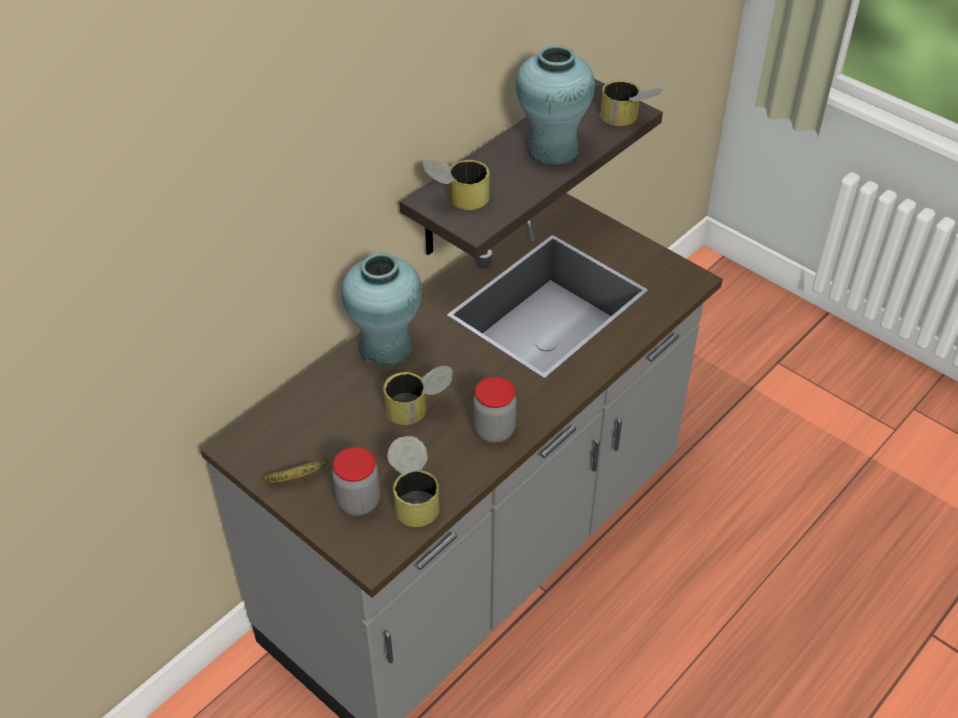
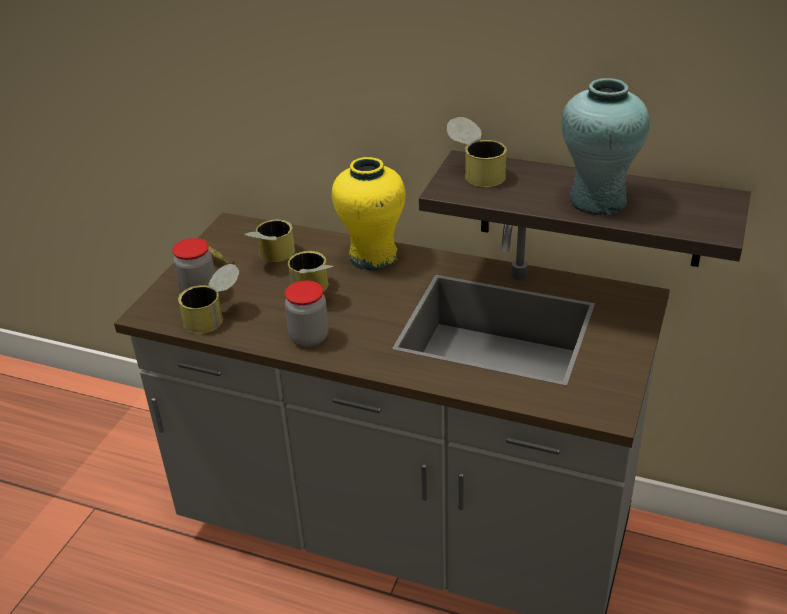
camera: 70 degrees right, 10 degrees down
(386, 348) = (373, 257): turquoise vase -> yellow vase
(628, 120) = (699, 229): can -> can (271, 258)

